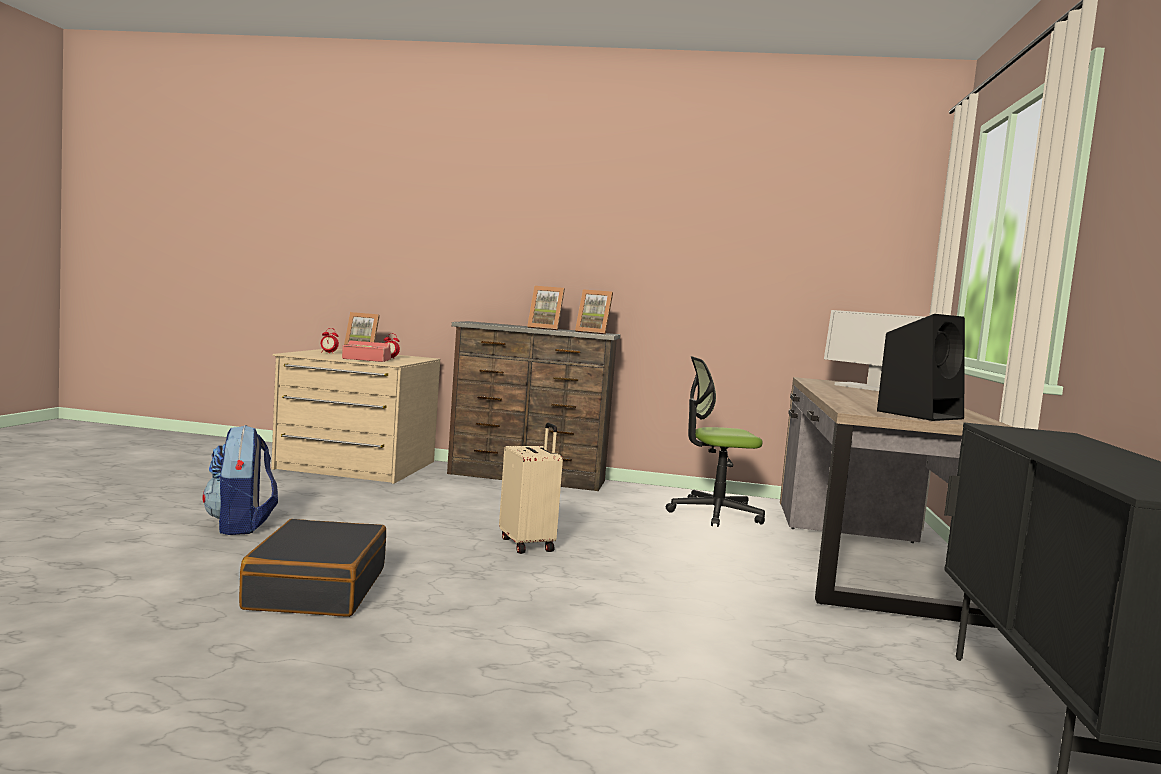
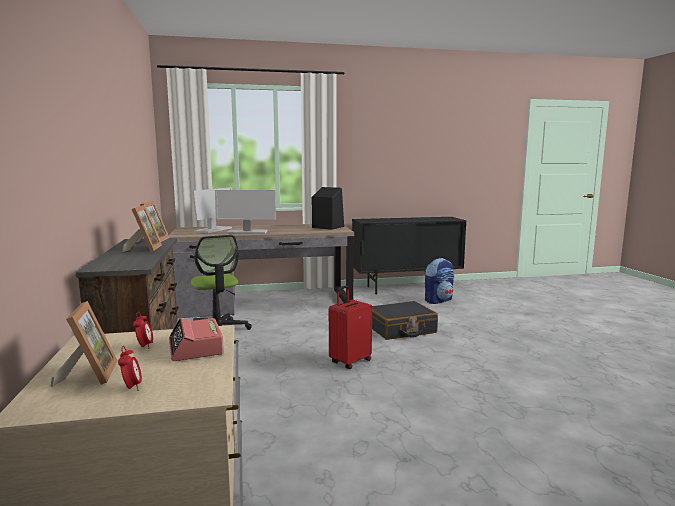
camera: 110 degrees left, 5 degrees up
(240, 526) = (459, 463): backpack -> backpack (438, 300)
(316, 588) = (497, 389): black suitcase -> black suitcase (401, 329)
(528, 544) = (349, 361): beige suitcase -> red suitcase
(838, 390) = (246, 232): none -> monitor

